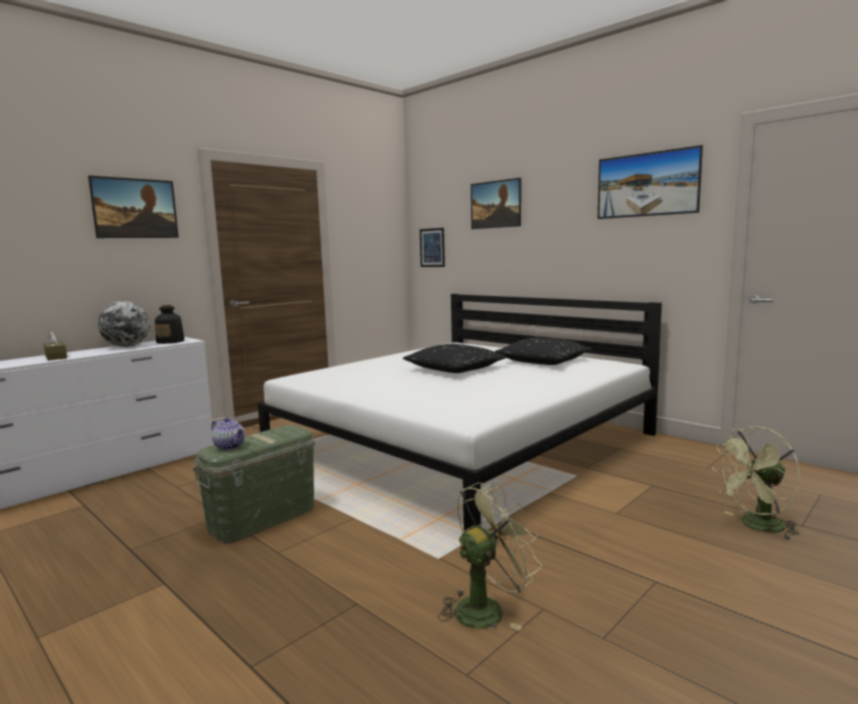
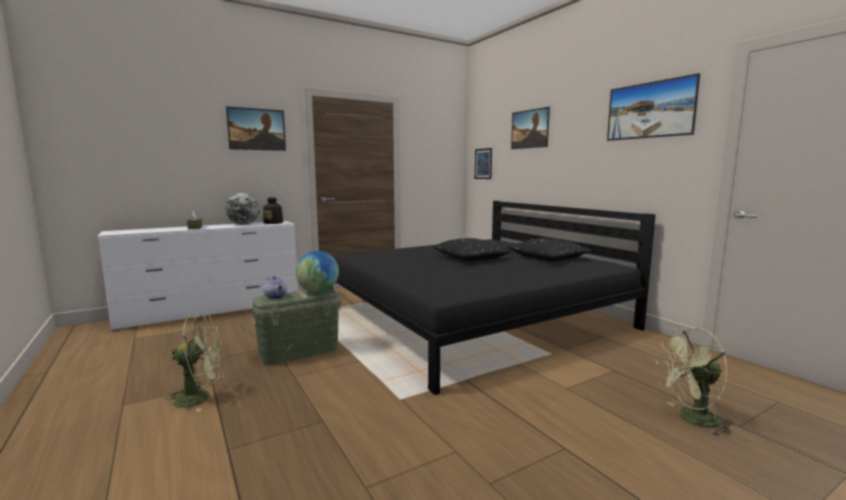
camera: 15 degrees right, 0 degrees up
(284, 432) = (318, 292): none -> globe
(462, 443) = (474, 317): white bed -> black bed
(486, 608) = (412, 442): green fan -> green fan (201, 397)

